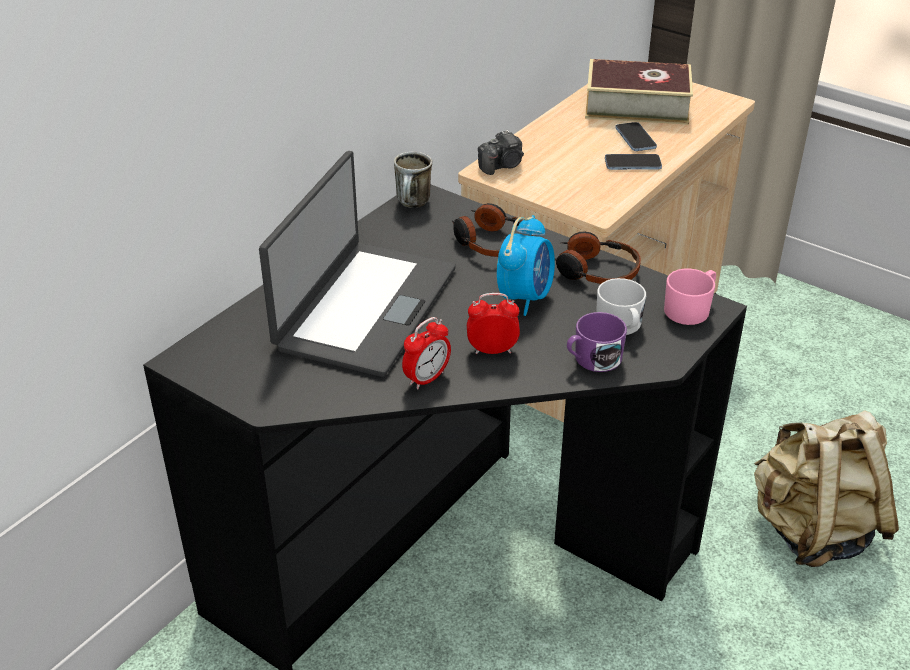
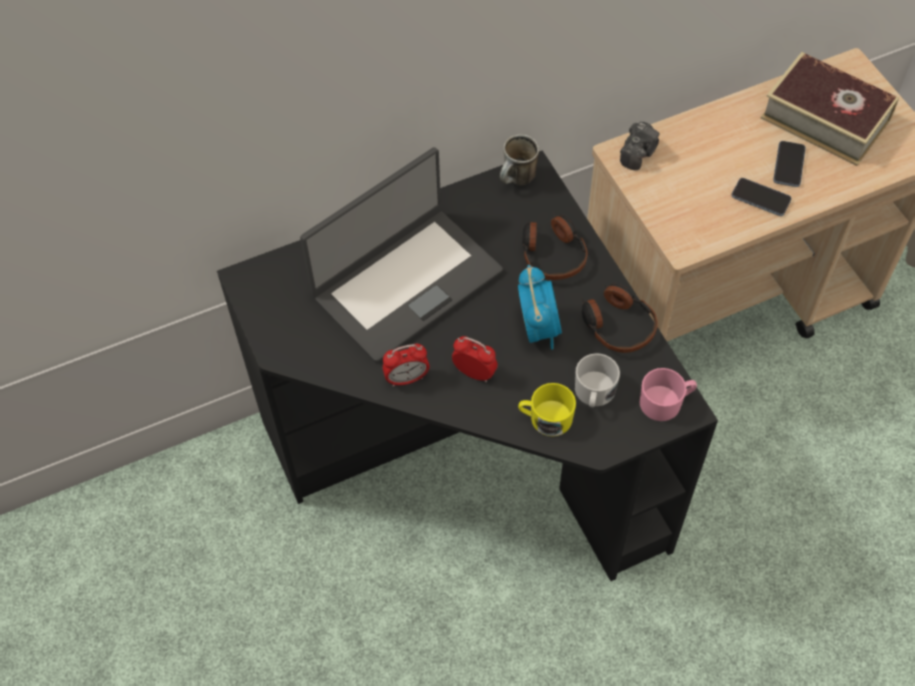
camera: 30 degrees right, 20 degrees up
(502, 166) = (638, 153): camera -> camera turned 60 degrees counterclockwise
(525, 297) = (538, 328): alarm clock -> alarm clock turned 60 degrees counterclockwise
(592, 359) = (545, 418): purple mug -> yellow mug
(812, 531) = (785, 582): beige backpack -> none

